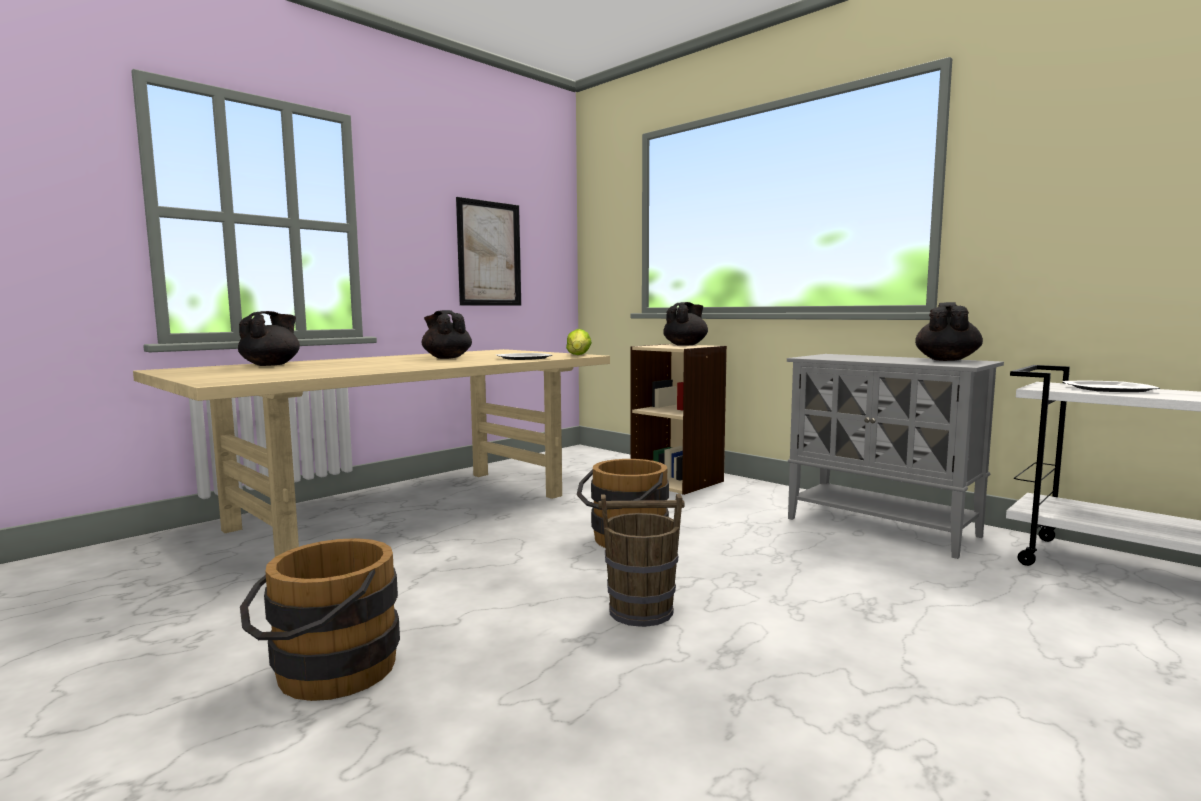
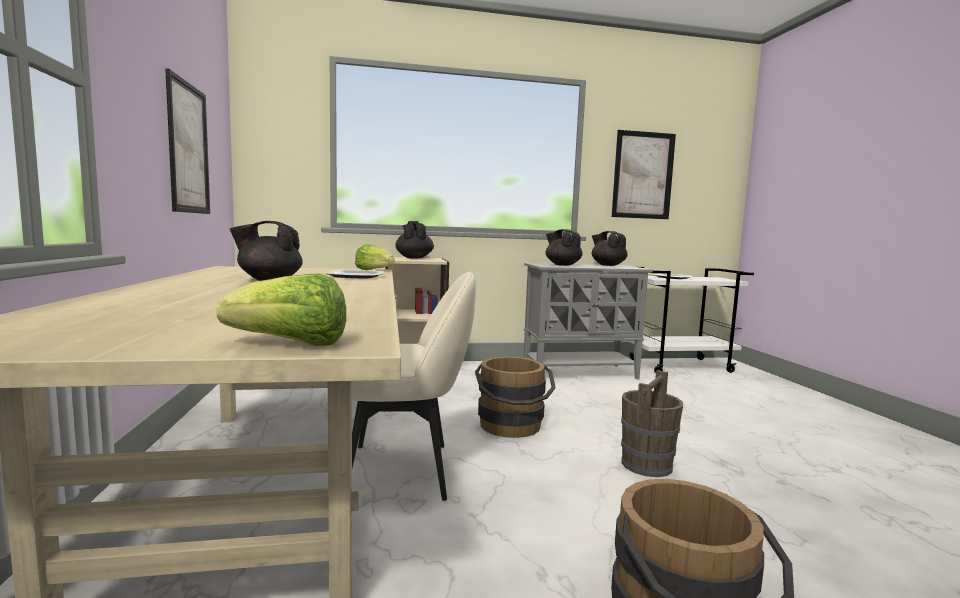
camera: 55 degrees left, 0 degrees up
(209, 380) = (291, 344): none -> lettuce
(271, 365) = (104, 310): black teapot -> black teapot (562, 265)
(474, 533) = (403, 470): none -> beige chair
(1077, 193) = (643, 175): none -> picture

